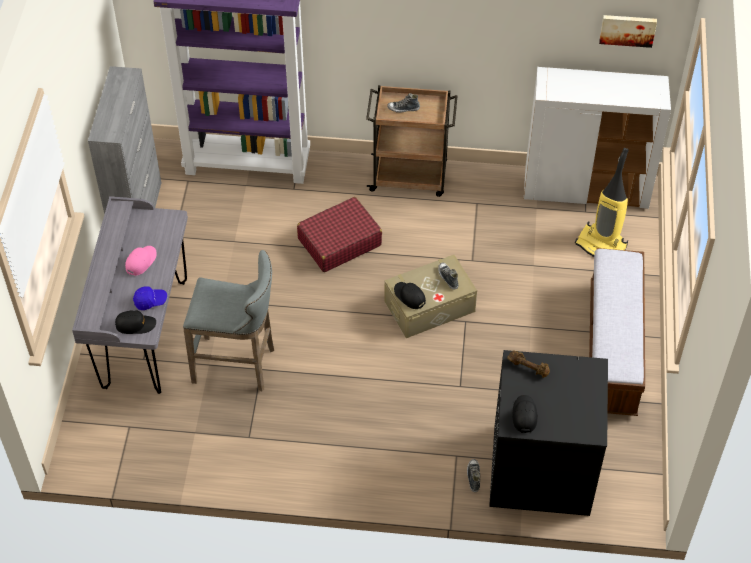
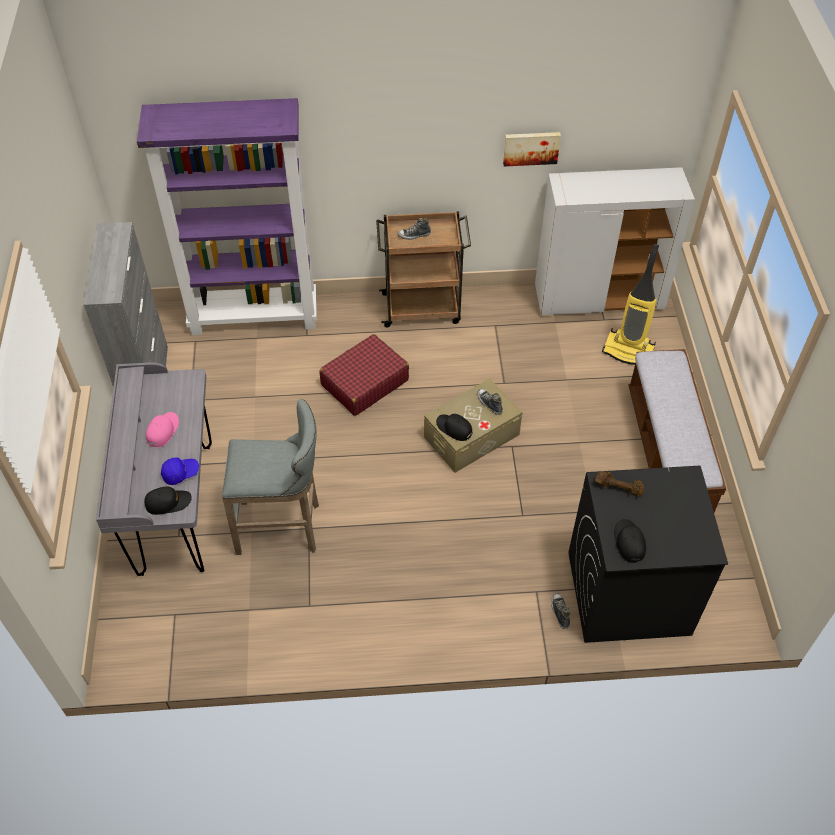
camera: 10 degrees left, 0 degrees up
(627, 29) = (642, 120): picture -> picture (531, 147)

